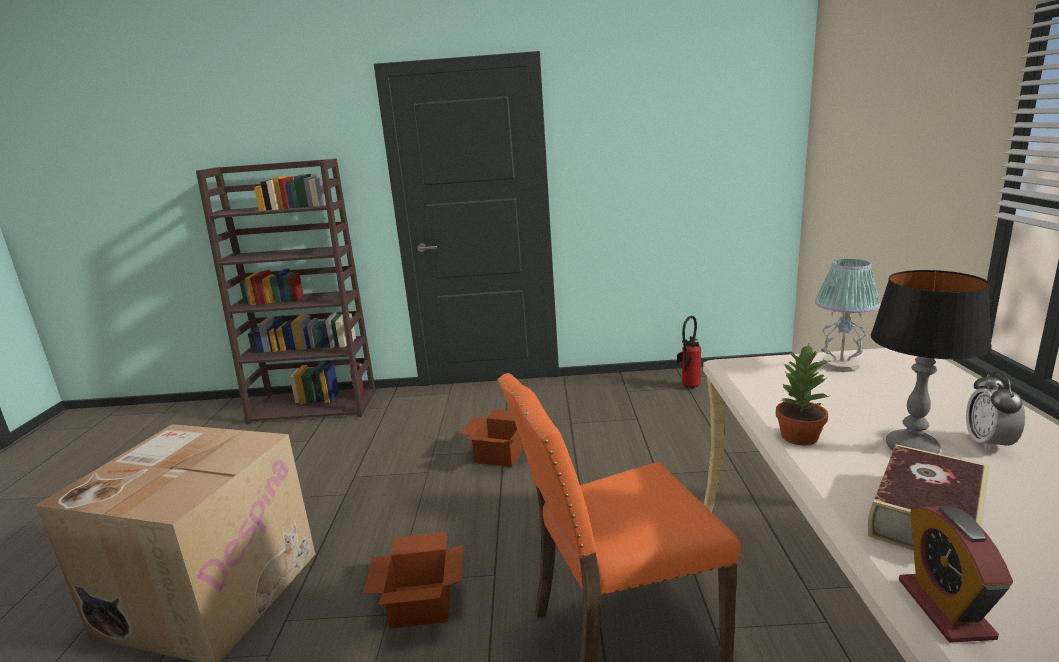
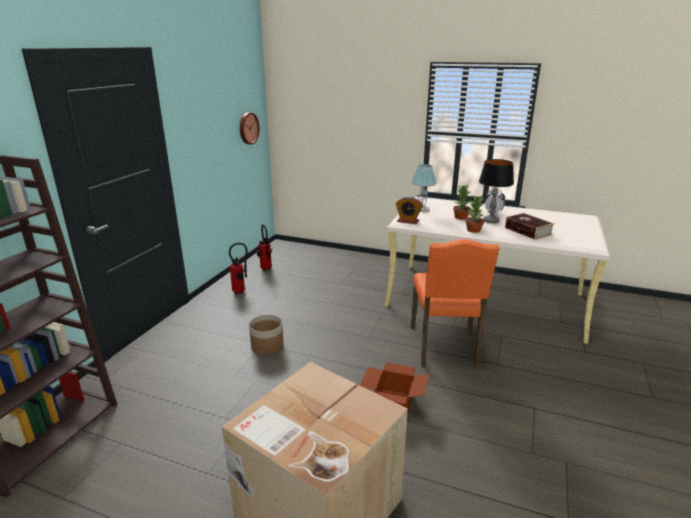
camera: 70 degrees left, 5 degrees up
(501, 454) = (267, 346): cardboard box -> planter
(610, 394) = (241, 292): none -> fire extinguisher
(739, 167) = (248, 128): none -> wall clock
(864, 409) = (460, 217): none -> potted plant
(944, 608) = (567, 242): alarm clock -> alarm clock (408, 221)

